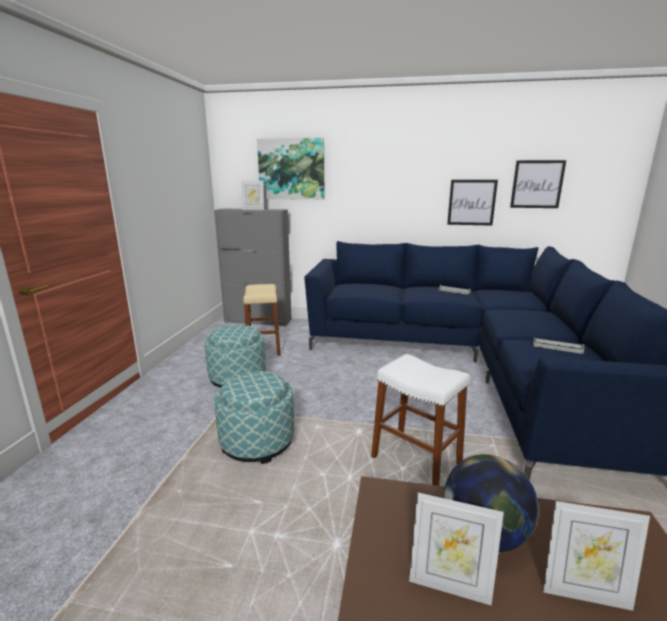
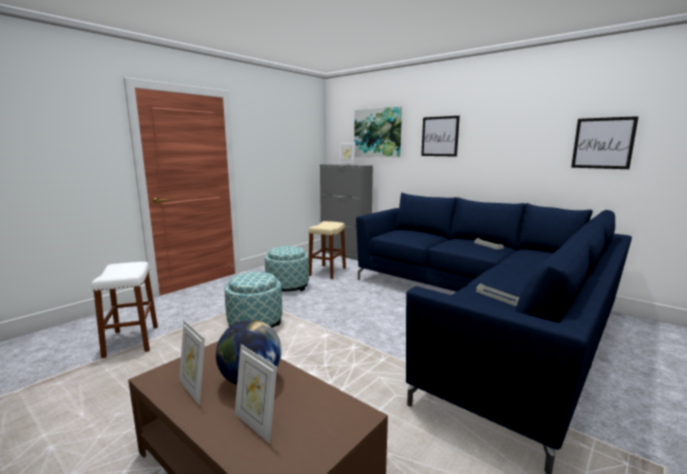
camera: 30 degrees right, 5 degrees down
(416, 460) = (342, 364): white stool -> white stool (131, 341)
(471, 202) = (530, 161): picture -> picture (440, 136)

